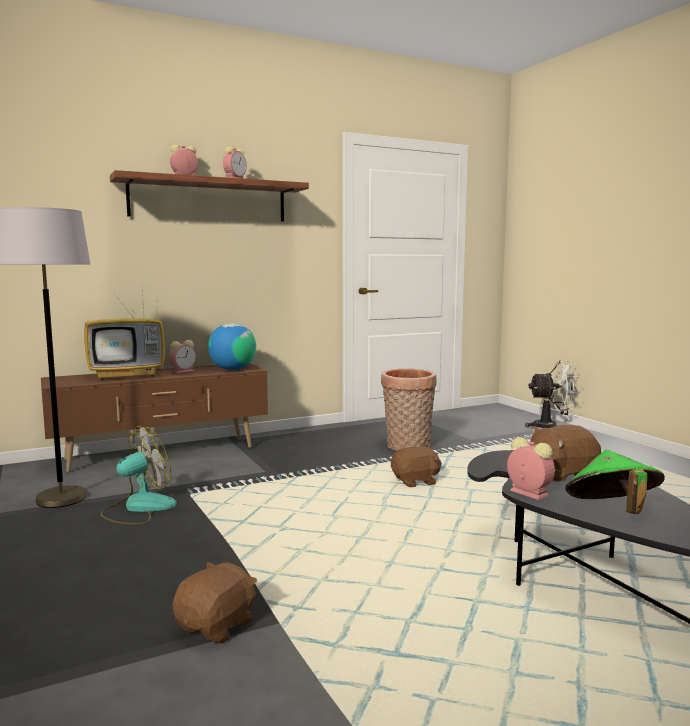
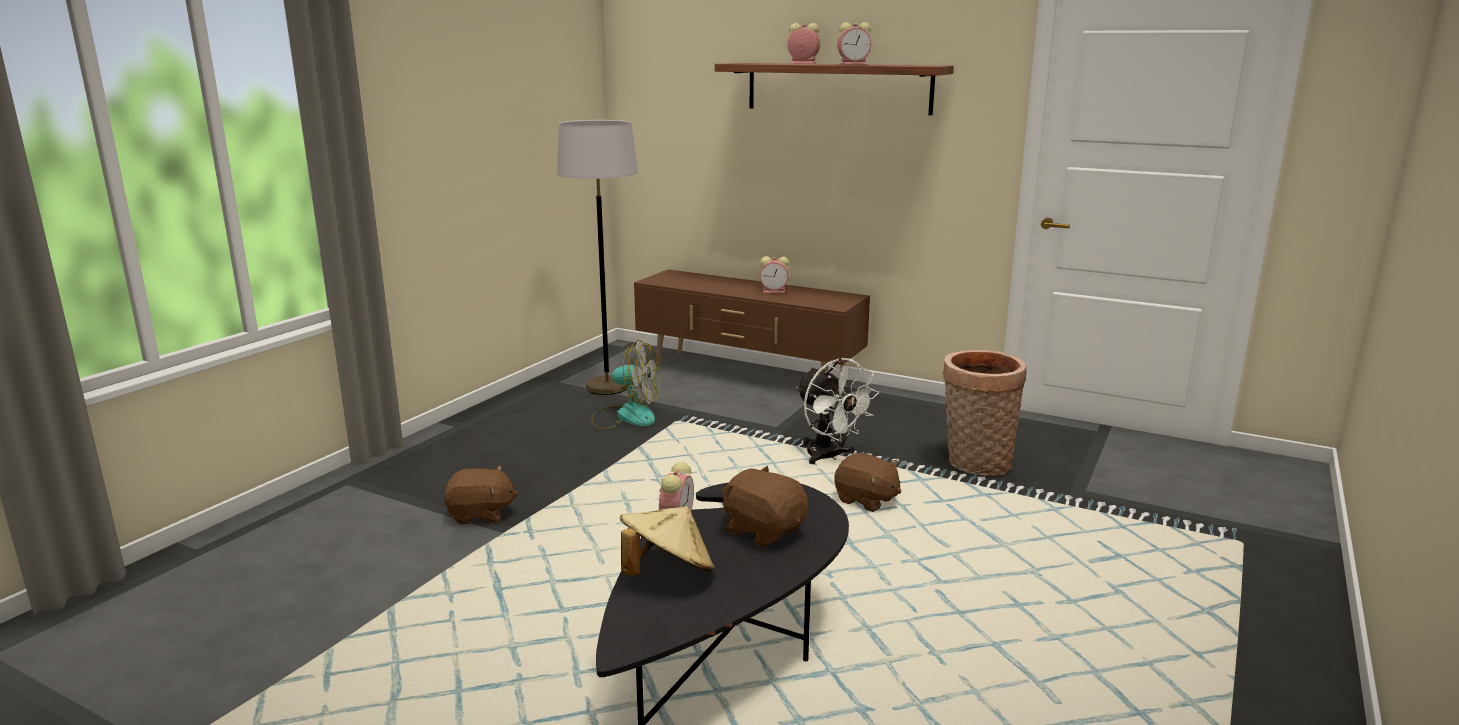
camera: 55 degrees right, 10 degrees up
(127, 375) = (721, 284): television -> none
(232, 369) = (819, 301): globe -> none
(552, 427) = (1283, 531): white fan -> white fan (829, 457)
(612, 512) = (667, 573): green hat -> beige hat

